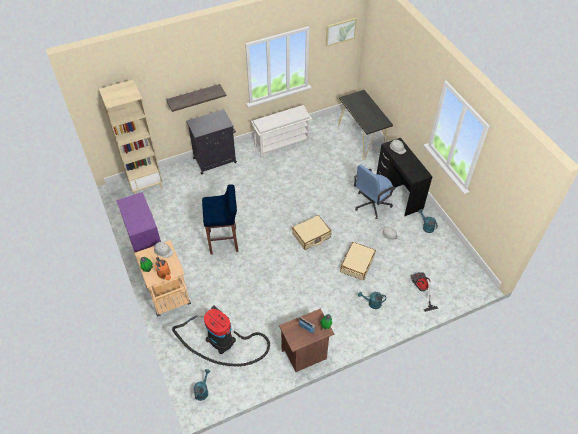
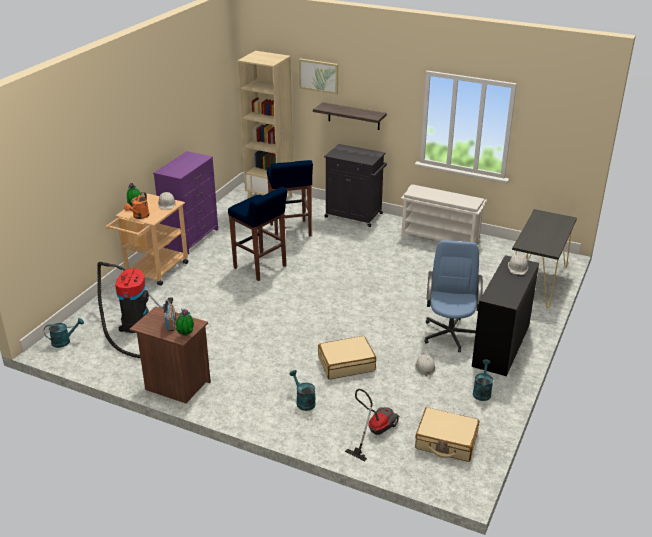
camera: 50 degrees right, 20 degrees down
(198, 200) = (290, 230): none -> blue stool
(311, 235) = (342, 314): beige suitcase -> beige suitcase (446, 442)
(340, 31) = (564, 113): picture -> picture (319, 76)
(371, 204) = (450, 334): blue office chair -> blue office chair turned 90 degrees clockwise

